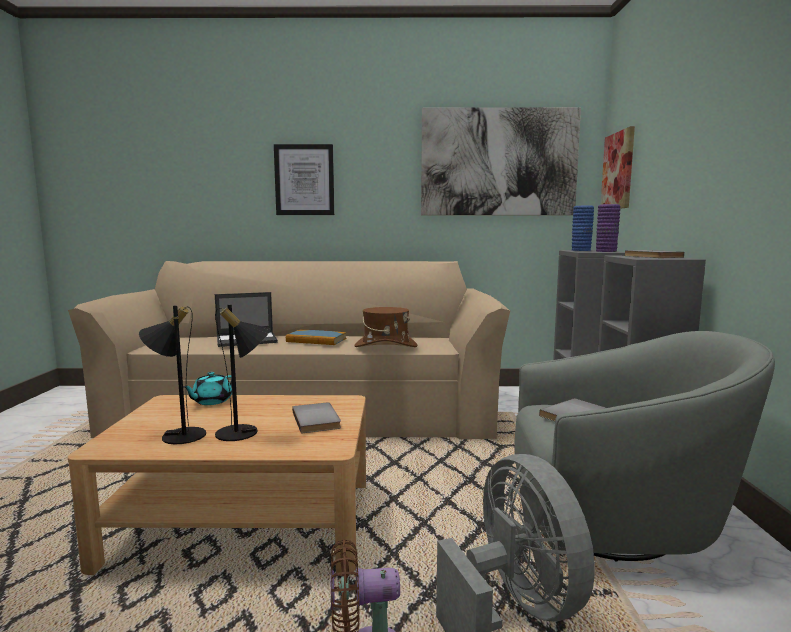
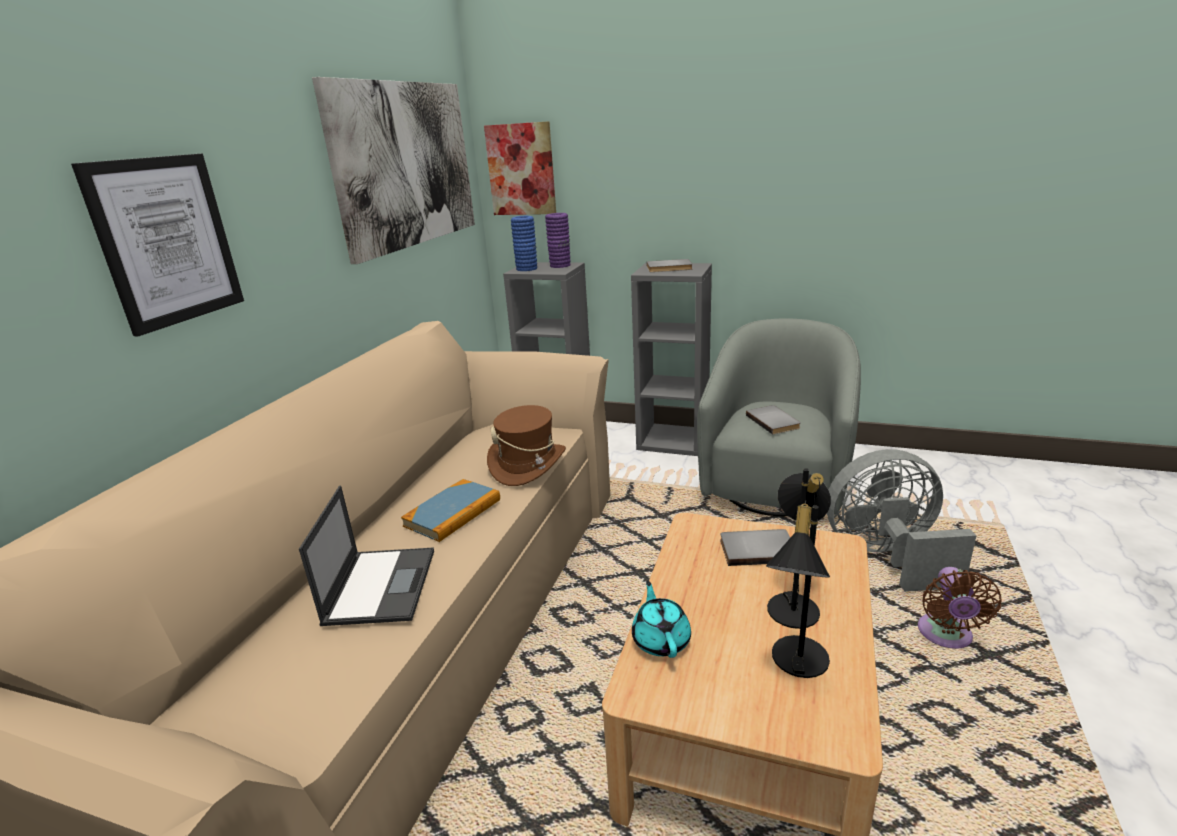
camera: 70 degrees left, 15 degrees up
(211, 401) = (661, 639): turquoise teapot -> turquoise teapot turned 150 degrees counterclockwise

